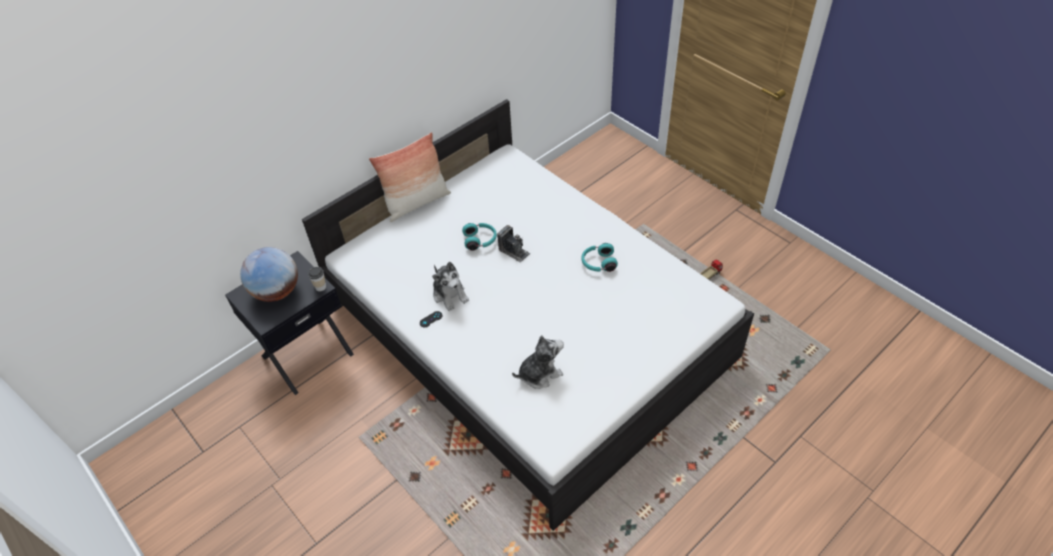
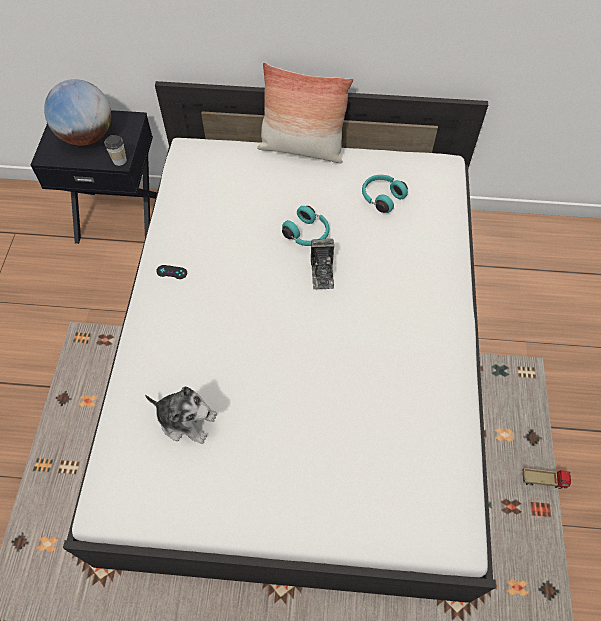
camera: 45 degrees right, 10 degrees up
(450, 294) = (216, 263): plush toy -> none
(598, 263) = (385, 361): turquoise headphones -> turquoise headphones (381, 197)

